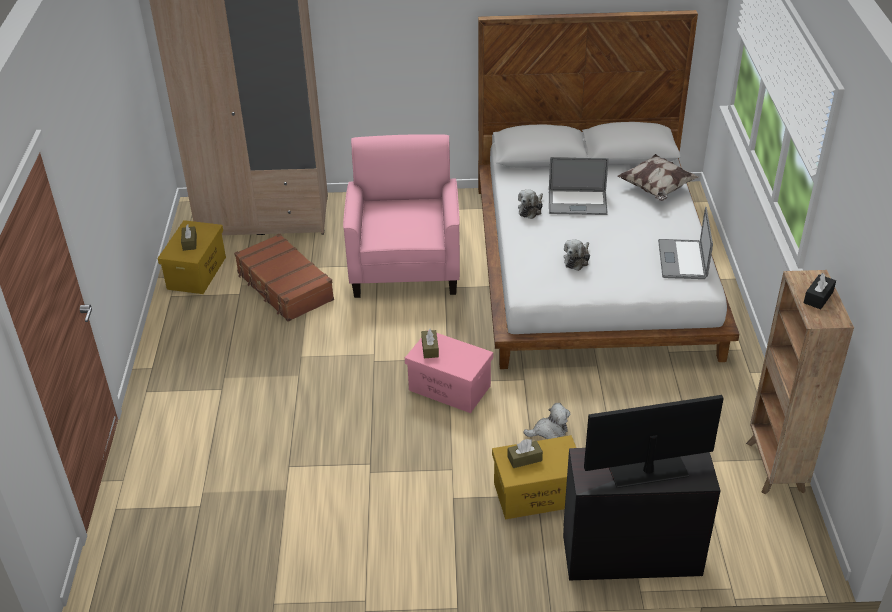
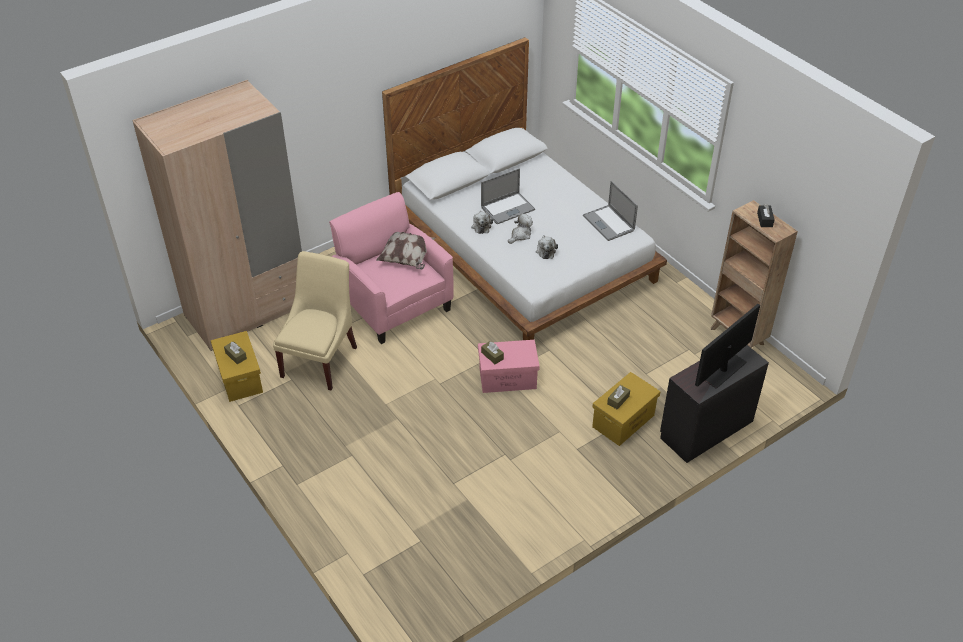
camera: 35 degrees left, 5 degrees up
(284, 287) = (321, 359): brown suitcase -> beige chair
(549, 431) = (594, 376): plush toy -> plush toy (520, 235)
(656, 189) = (548, 178): pillow -> pillow (406, 258)

